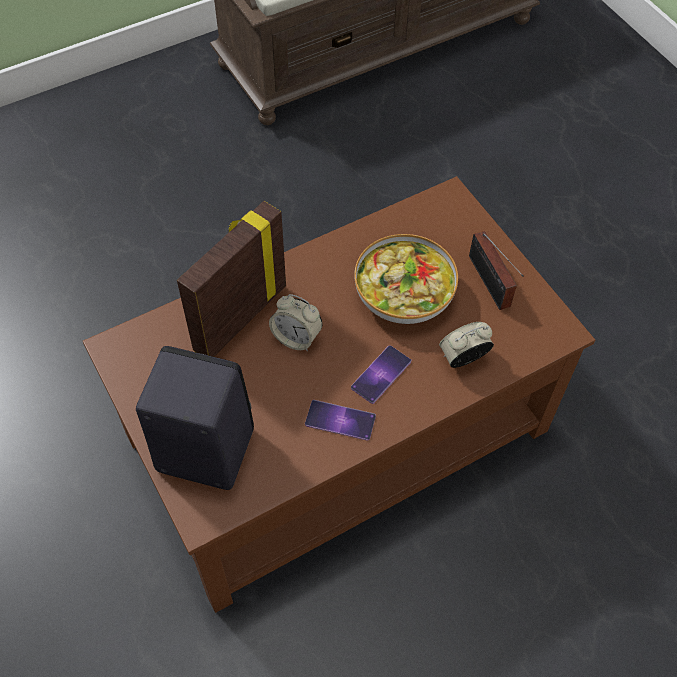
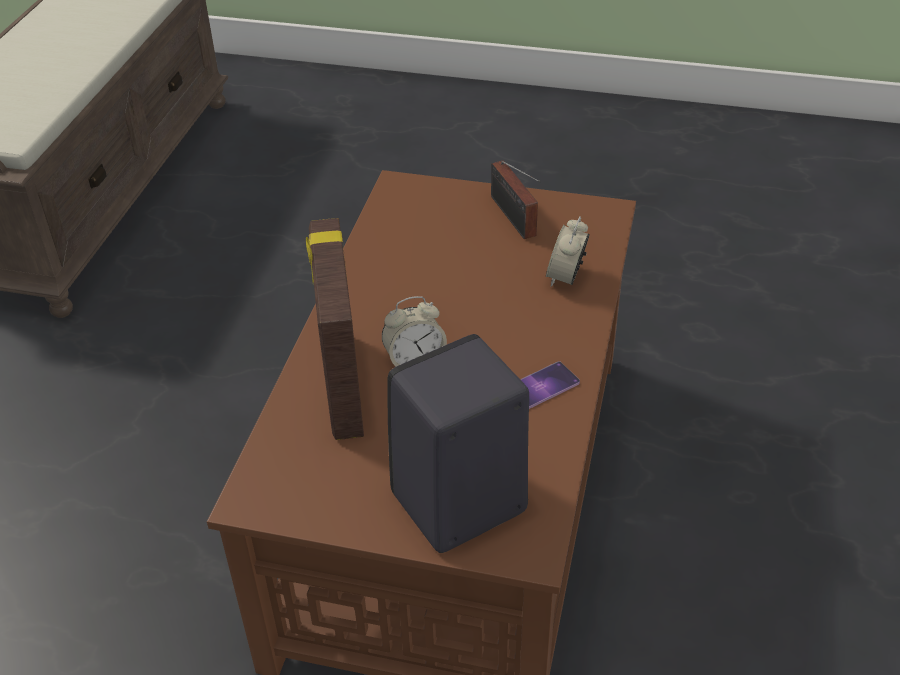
camera: 45 degrees left, 15 degrees down
(381, 374) = (522, 334): phone -> none
(404, 293) = (458, 269): bowl -> none
(490, 285) = (514, 219): radio -> radio turned 45 degrees clockwise

